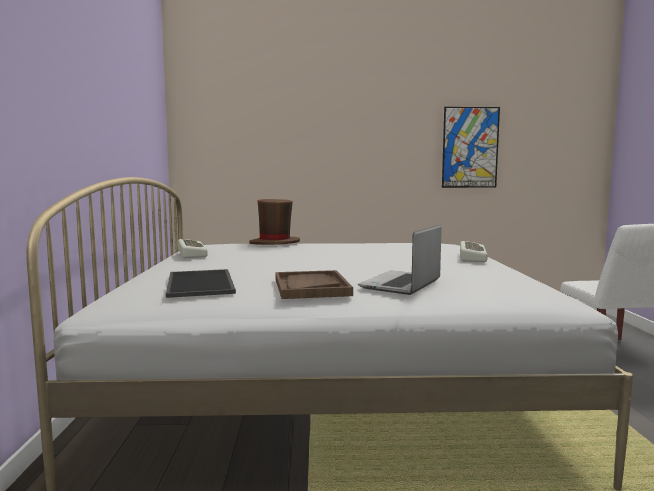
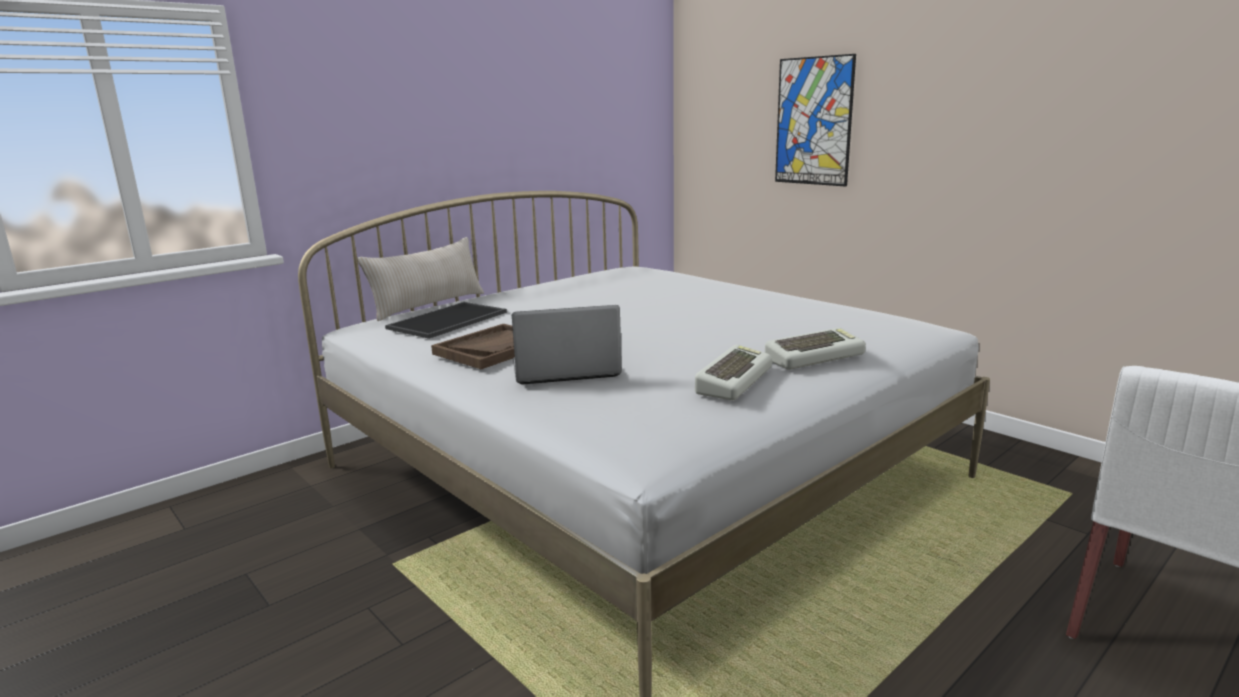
camera: 50 degrees right, 10 degrees up
(122, 283) = (428, 305): none -> beige pillow
(190, 253) = (566, 279): keyboard -> keyboard (732, 380)
(274, 243) = (690, 279): brown hat -> none
(470, 147) = (1115, 138): picture -> picture (813, 121)

